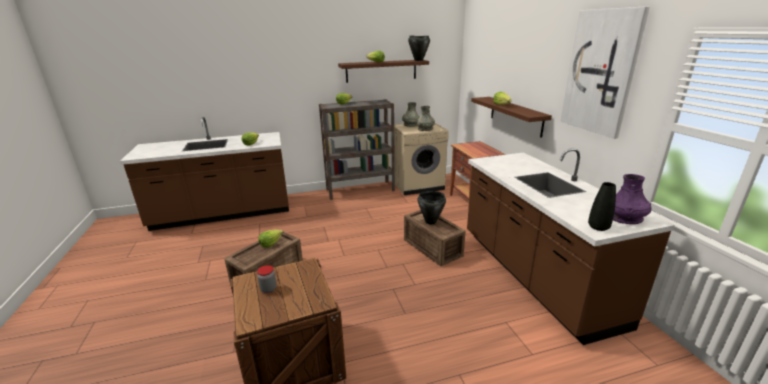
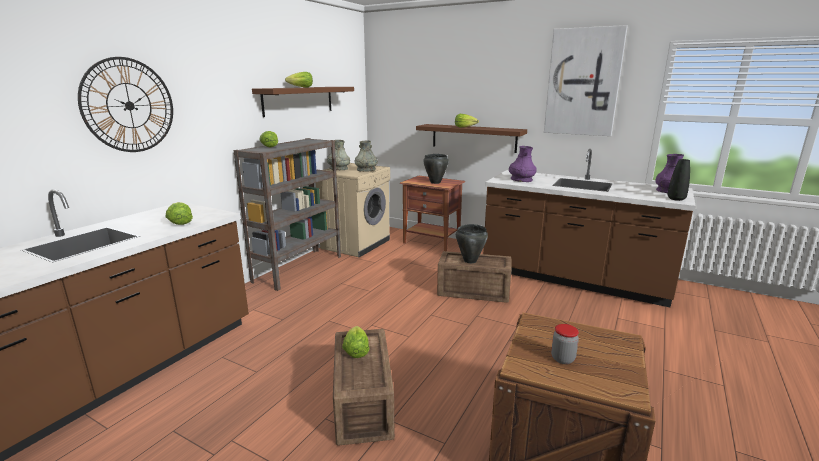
camera: 45 degrees left, 5 degrees down
(252, 75) = (129, 105): none -> wall clock
(418, 60) = (339, 86): black cooking pot -> black cooking pot (435, 182)
(503, 165) = (521, 180): none -> purple vase

